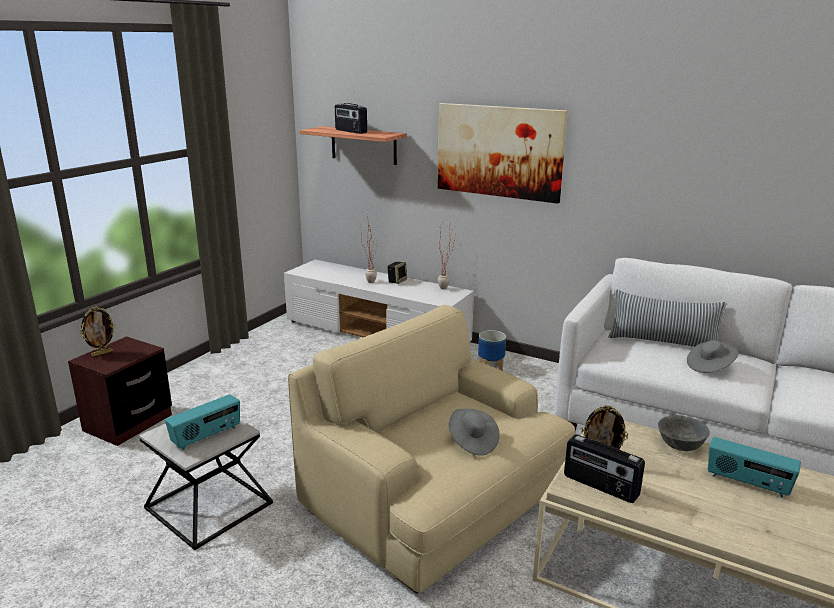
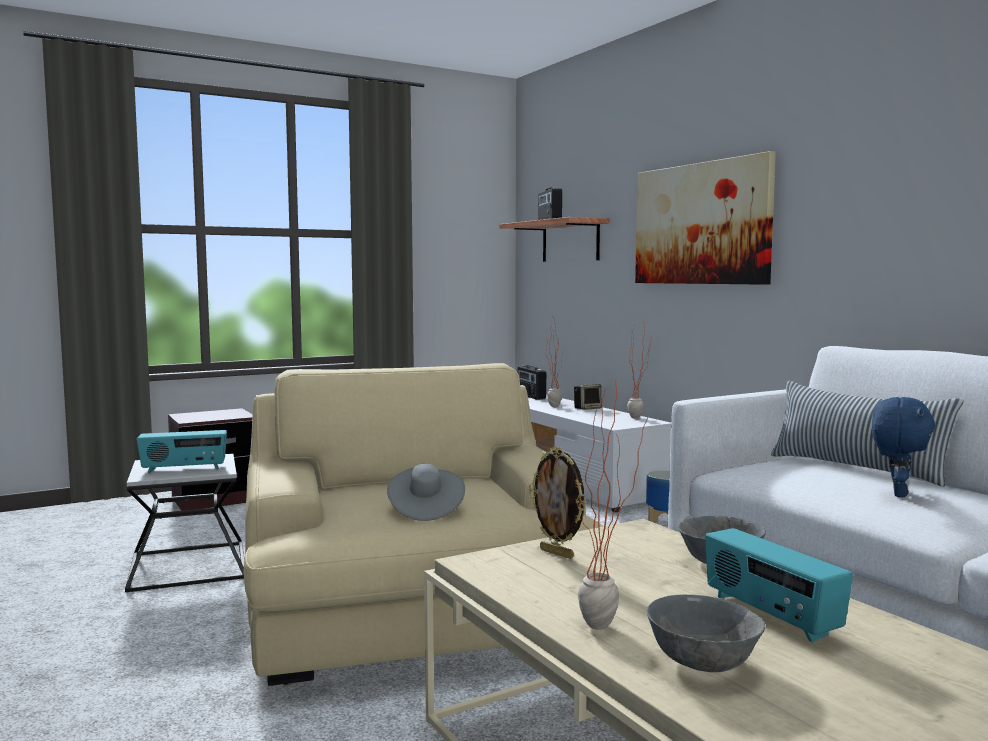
camera: 30 degrees right, 15 degrees down
(102, 353) = (201, 413): picture frame -> none
(600, 486) = (515, 569): radio -> radio (530, 396)
(703, 523) = (607, 630): none -> potted plant
(710, 366) = (897, 493): grey hat -> blue plush toy
(765, 531) = (703, 663): none -> grey bowl

